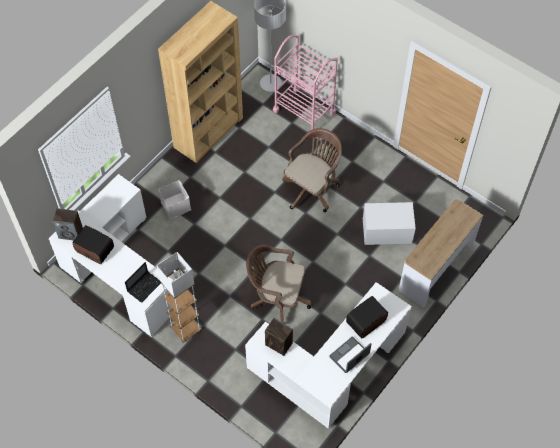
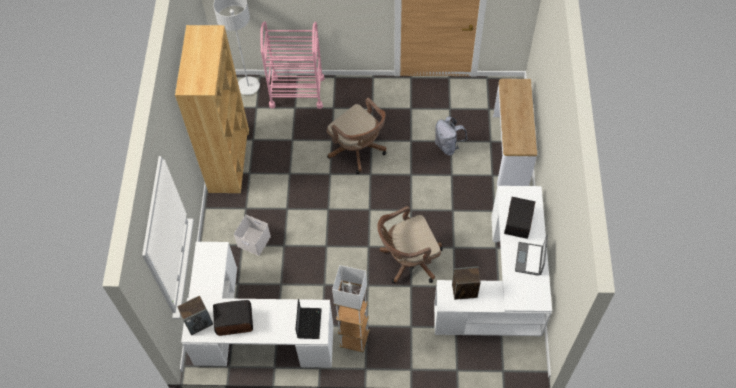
camera: 35 degrees left, 0 degrees up
(312, 188) = (358, 150): brown office chair -> brown office chair turned 135 degrees clockwise
(387, 231) = (448, 146): white storage box -> grey backpack

